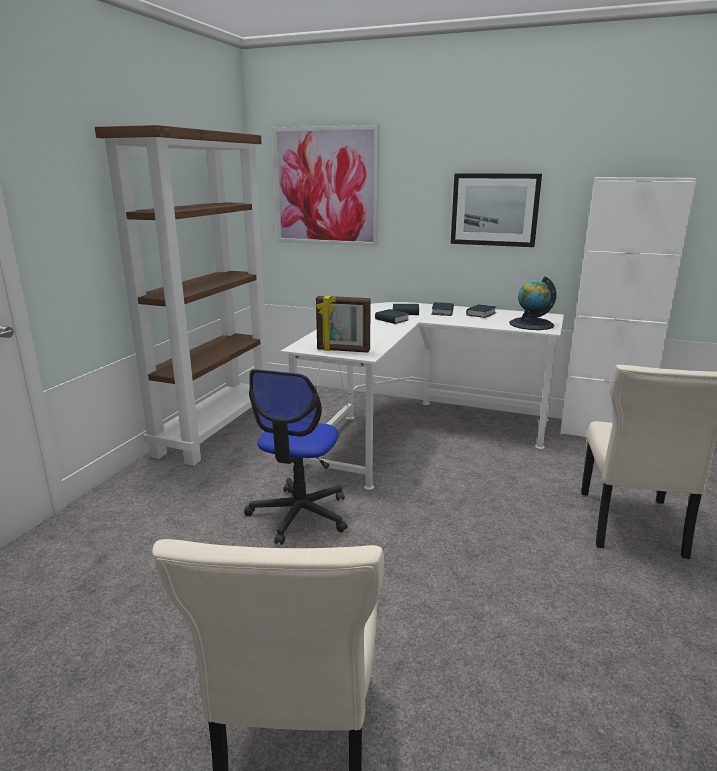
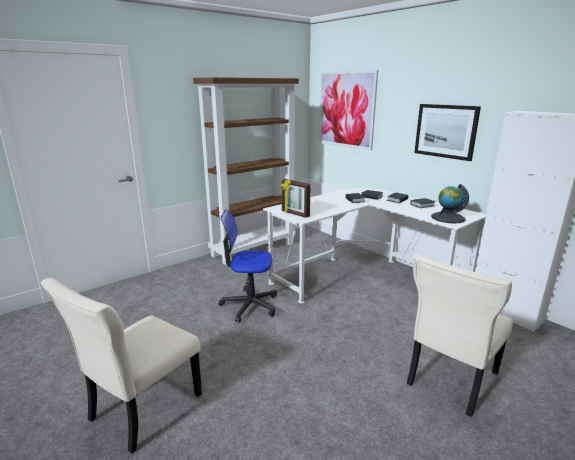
camera: 30 degrees right, 0 degrees up
(299, 515) = (249, 305): office chair -> office chair turned 45 degrees clockwise

